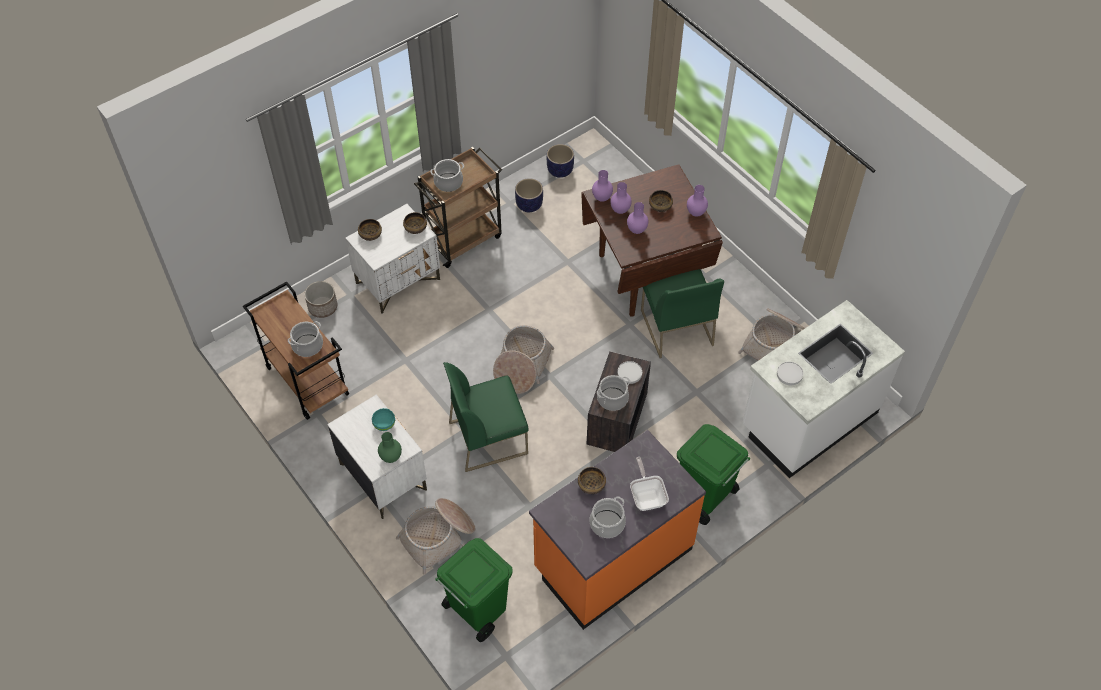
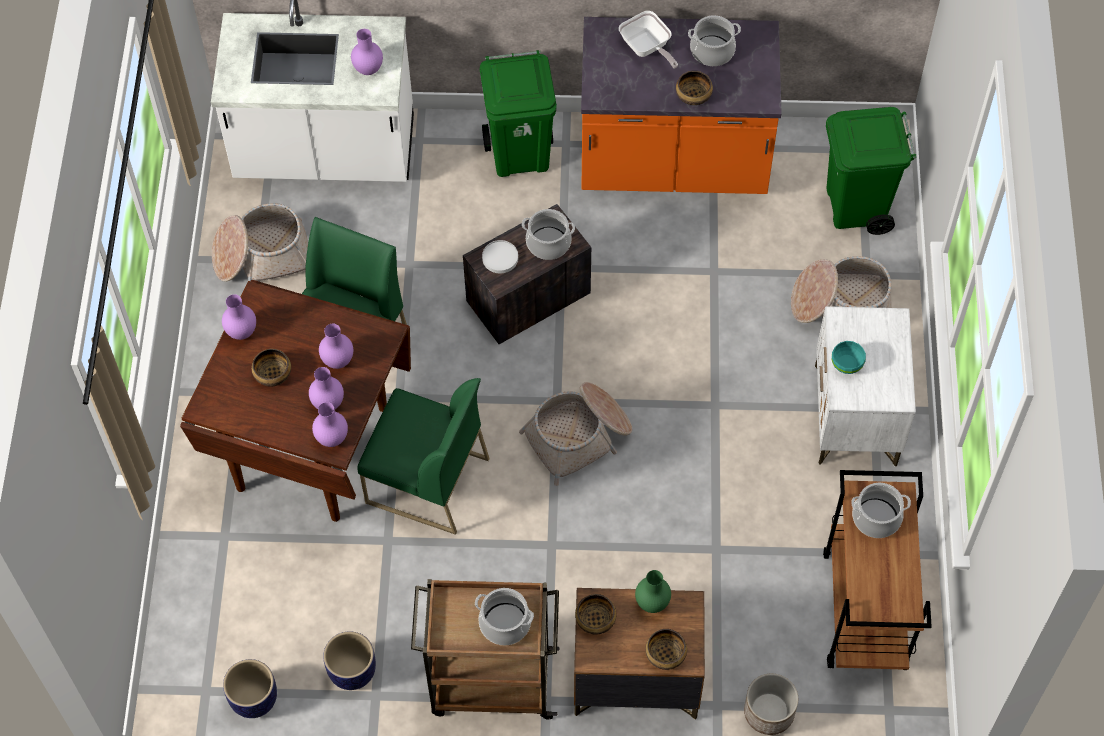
camera: 140 degrees left, 5 degrees up
(391, 458) = (867, 320): green vase -> green vase (652, 602)
(398, 281) = (635, 678): white nightstand -> brown nightstand
(488, 437) = (694, 377): green chair -> green chair (426, 481)
(647, 496) = (647, 49): frying pan -> frying pan turned 60 degrees counterclockwise
(789, 374) = (368, 70): white plate -> purple vase

